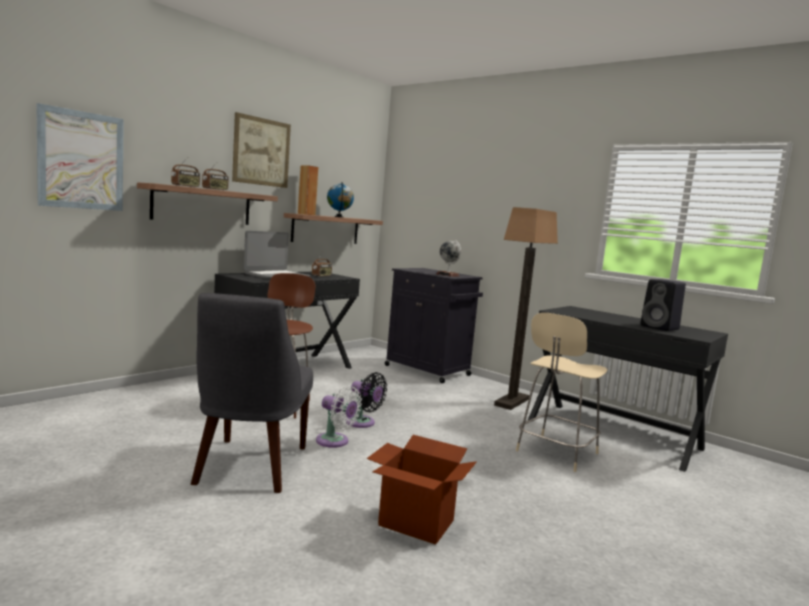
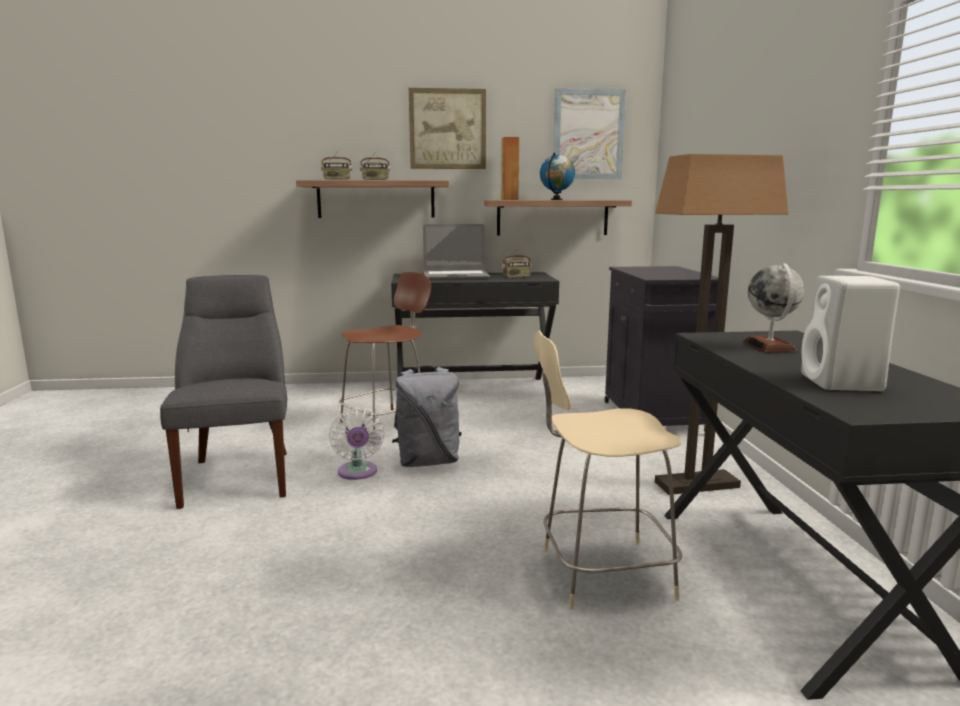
camera: 45 degrees right, 5 degrees up
(81, 160) = (248, 165): picture -> picture (588, 134)
(249, 467) = (239, 475): grey chair -> grey chair turned 120 degrees clockwise
(362, 423) = (428, 461): black fan -> grey backpack
(415, 523) = (243, 580): cardboard box -> none
(448, 275) = (662, 275): globe -> globe (769, 347)
(661, 328) = (843, 383): black speaker -> white speaker

